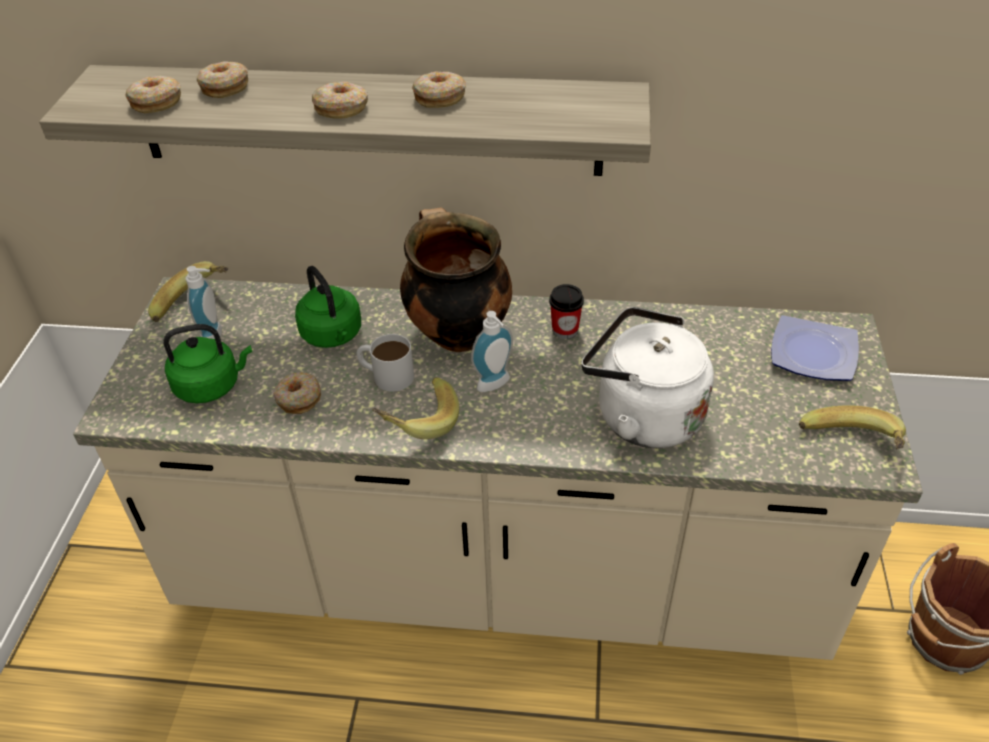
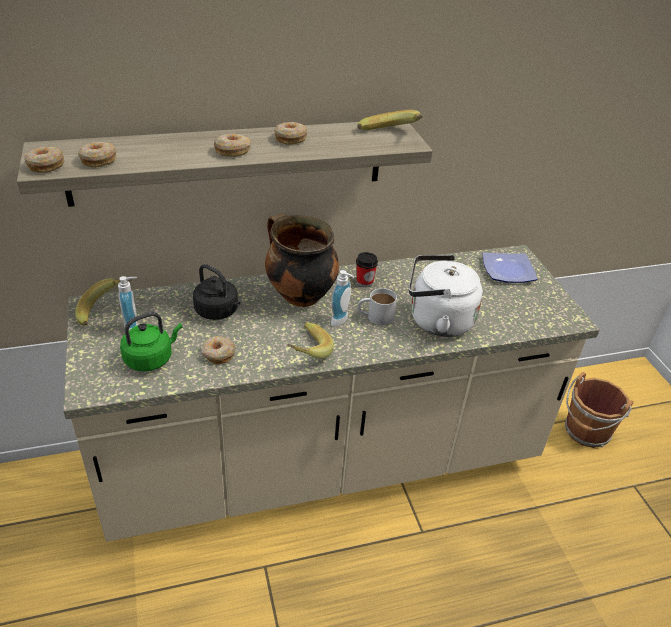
camera: 25 degrees left, 5 degrees down
(225, 87) = (141, 146): donut -> donut (46, 165)
(333, 336) = (218, 312): green kettle -> black kettle
(386, 375) = (268, 328): white mug -> white mug (375, 316)
(850, 448) = (554, 315): banana -> banana (391, 136)

